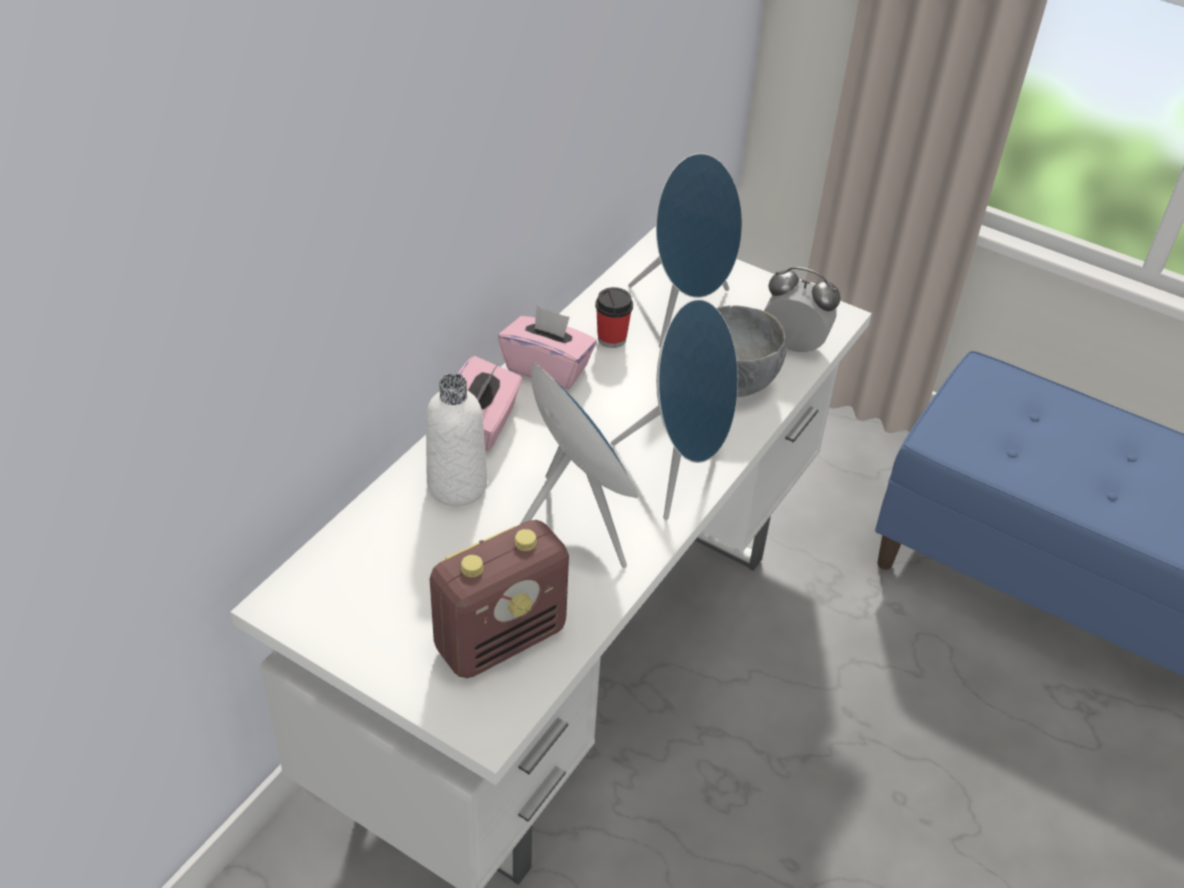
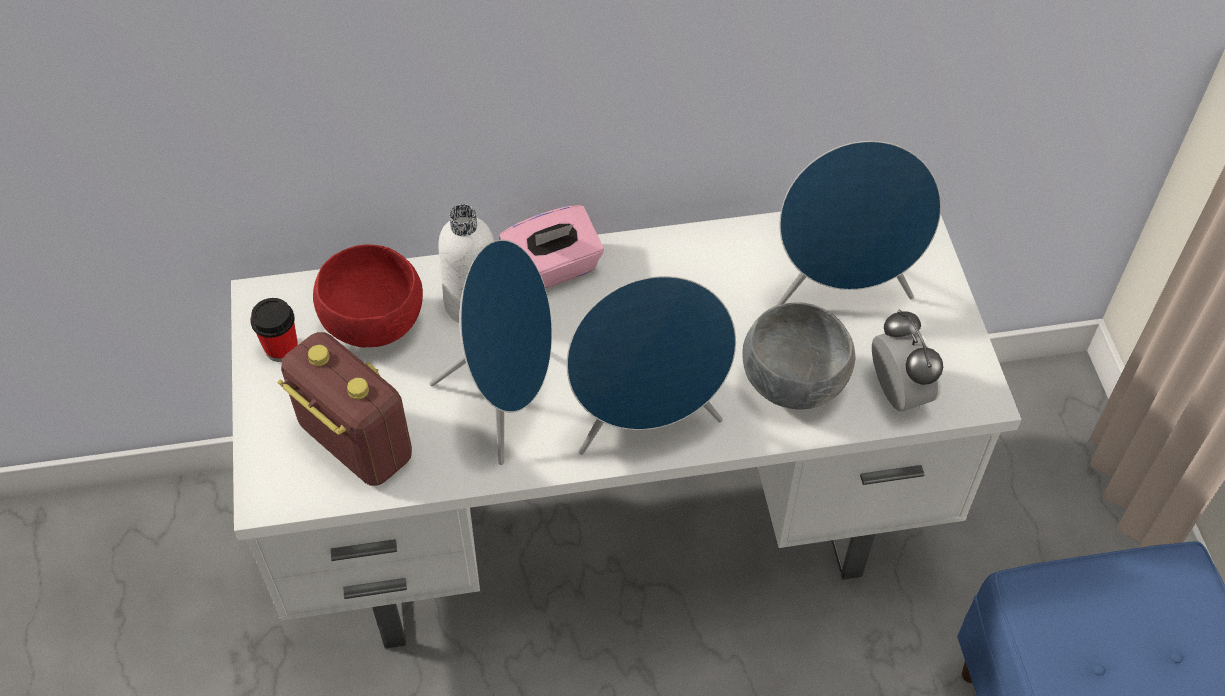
camera: 50 degrees right, 10 degrees up
(400, 553) = (373, 324): none -> red bowl
(501, 638) = (355, 442): radio -> radio turned 150 degrees counterclockwise
(547, 368) = (662, 258): pink tissue box -> none
(612, 339) = (748, 270): cup -> cup (281, 348)

